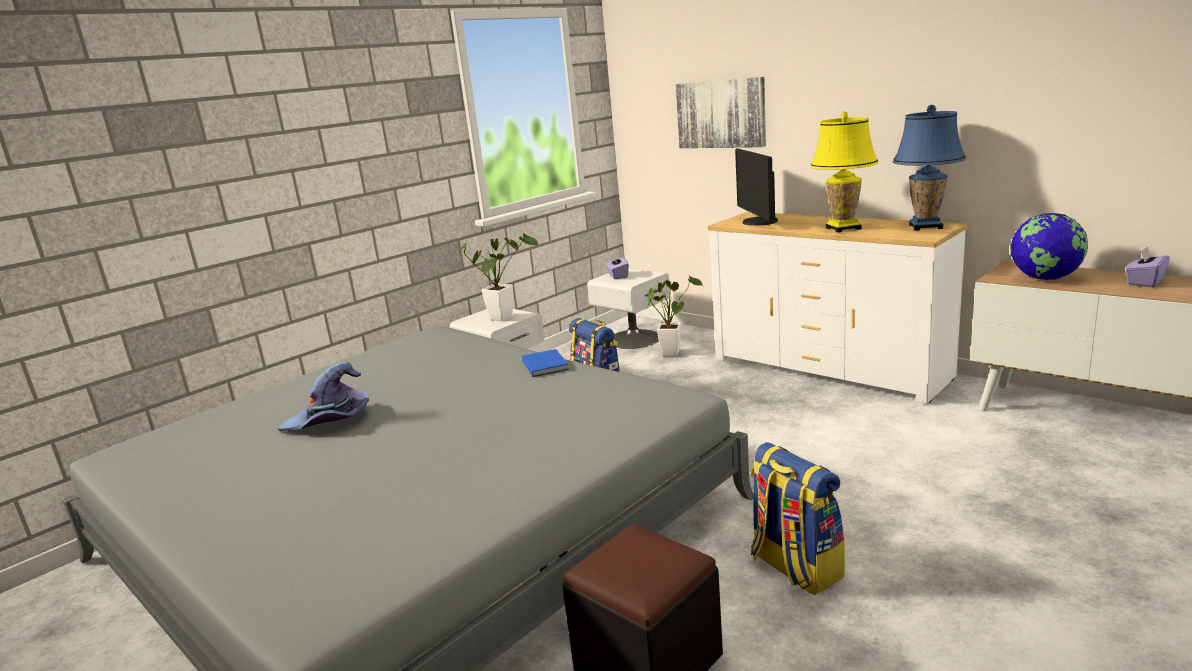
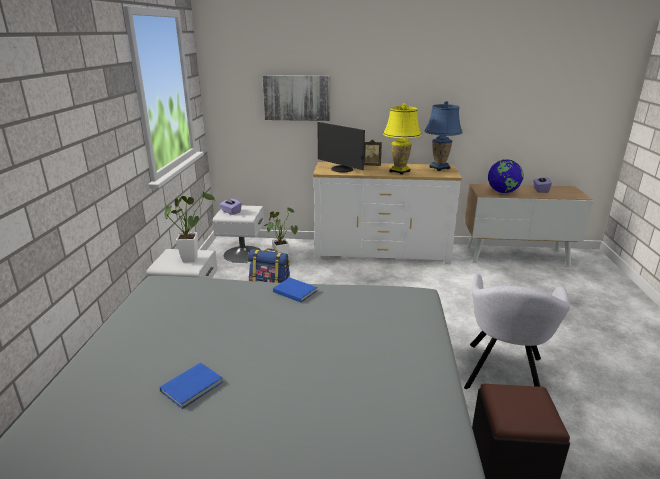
camera: 40 degrees left, 5 degrees up
(330, 421) = (193, 386): purple hat -> blue book
(794, 568) = (503, 375): backpack -> grey armchair
(815, 219) = (371, 165): none -> picture frame

